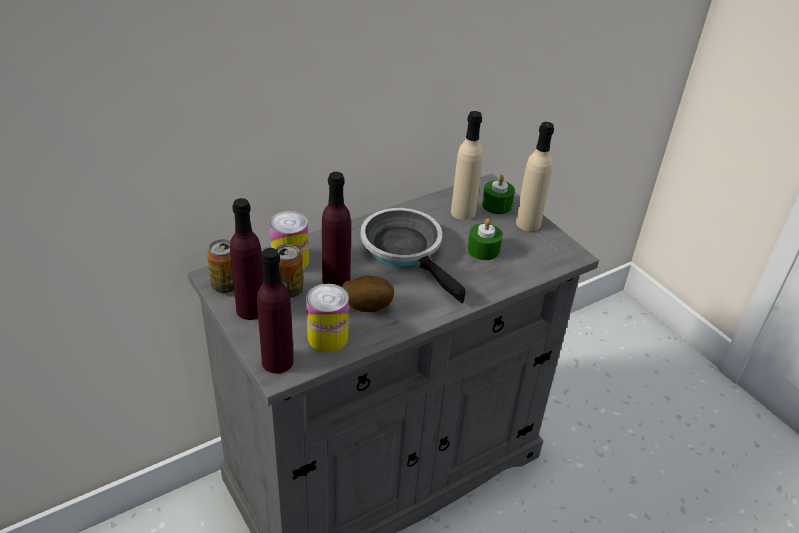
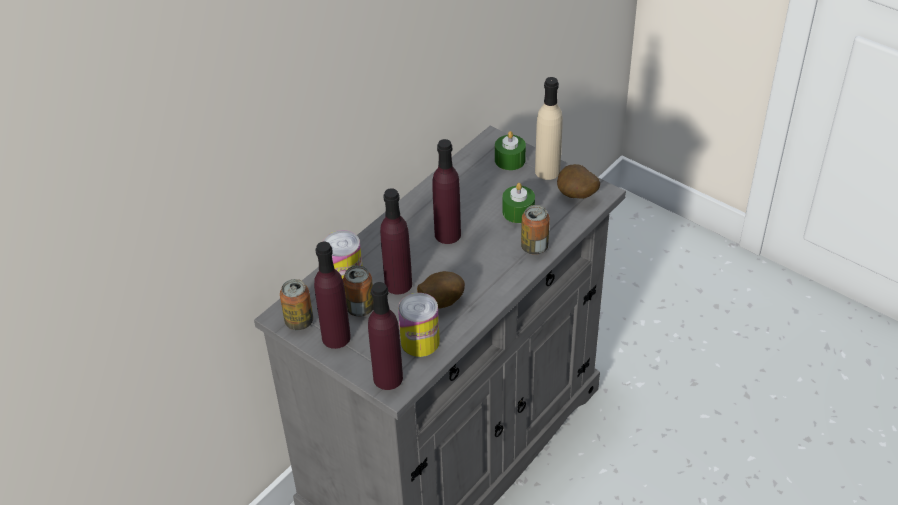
camera: 15 degrees left, 5 degrees up
(406, 250) = (447, 234): frying pan -> purple bottle
(463, 212) = (481, 177): beige bottle -> none
(484, 284) = (534, 247): none -> can
(546, 252) = (576, 196): none -> potato

